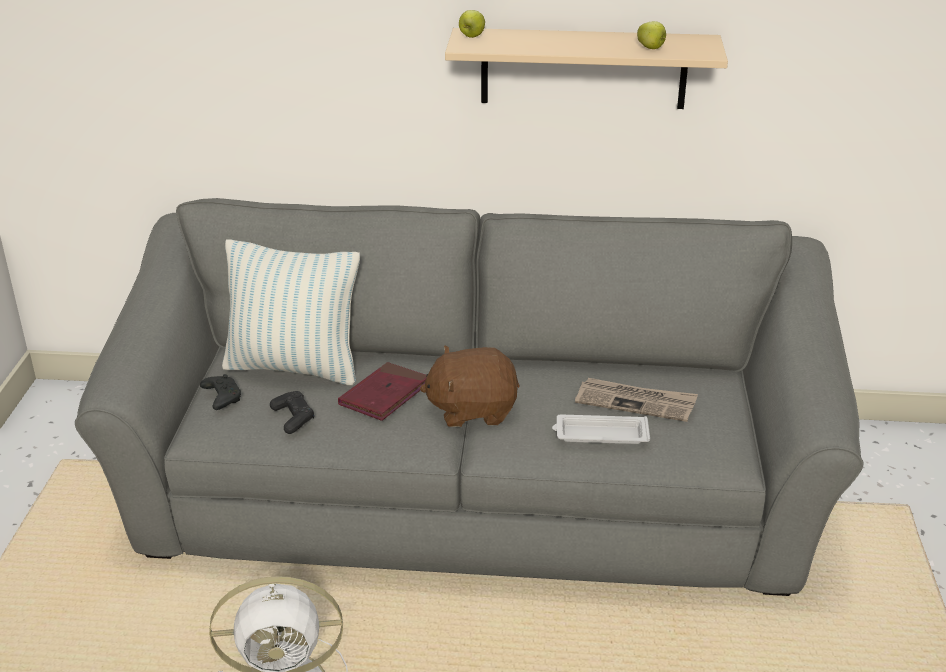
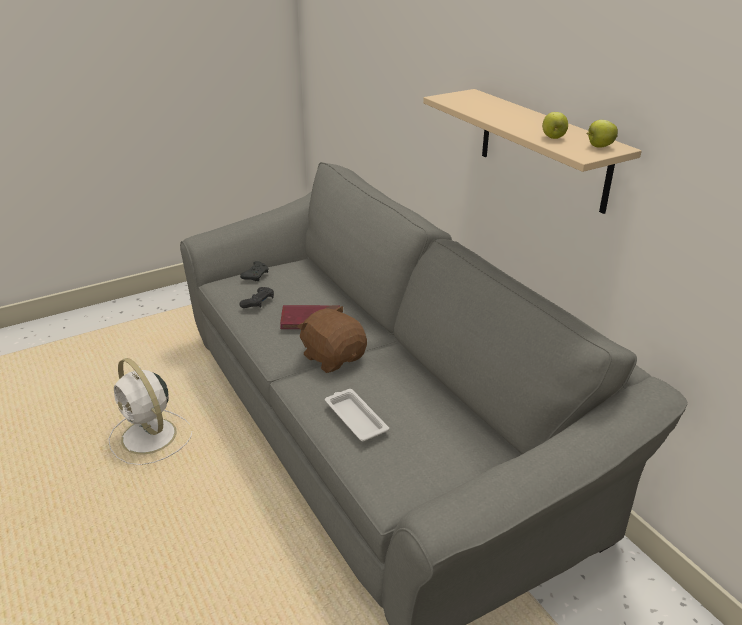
camera: 55 degrees right, 0 degrees up
(294, 367) = (307, 282): pillow -> none
(471, 36) = (466, 95): apple -> apple (599, 146)
(636, 402) = (412, 419): newspaper -> none

